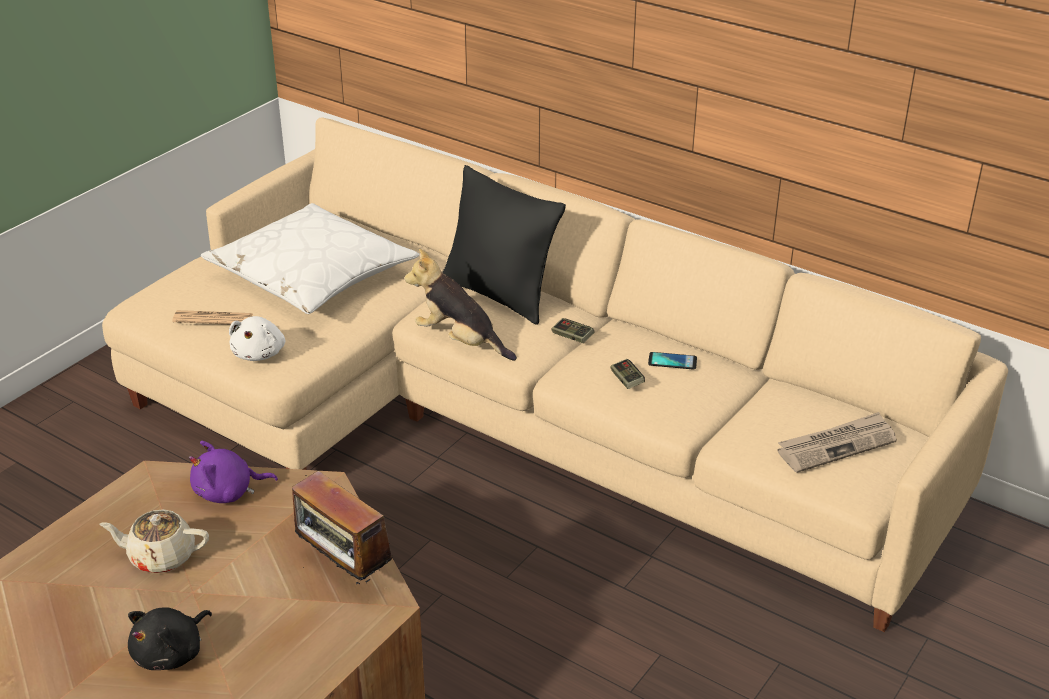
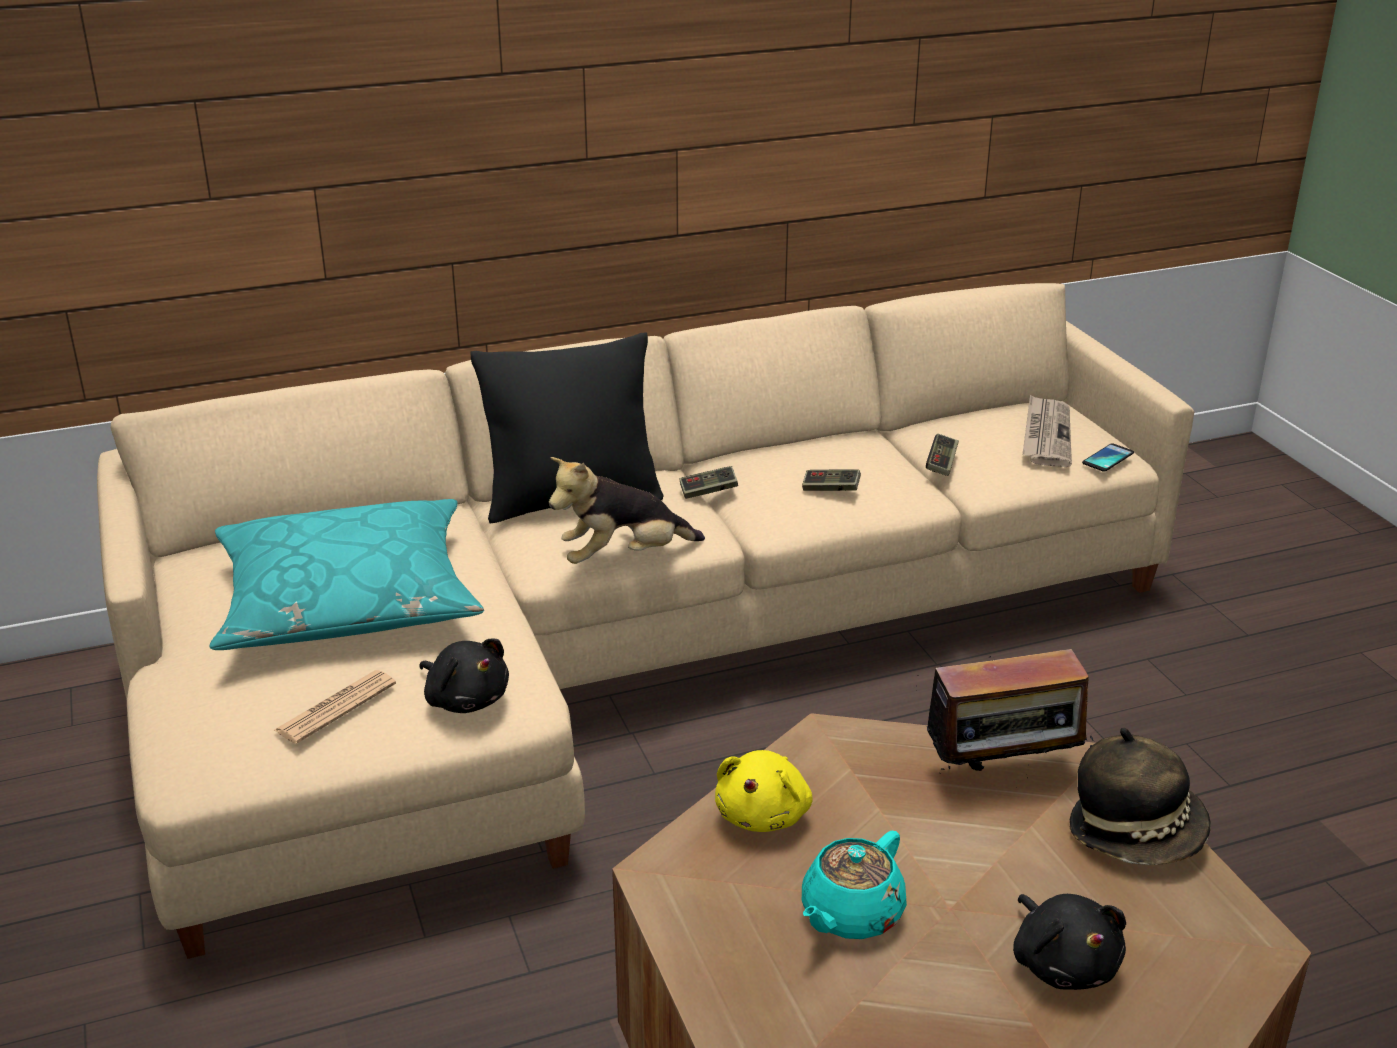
camera: 55 degrees left, 5 degrees down
(161, 556) = (850, 914): beige teapot -> turquoise teapot
(228, 492) = (764, 814): purple plush toy -> yellow plush toy
(260, 353) = (465, 699): white plush toy -> black plush toy
(312, 275) = (347, 600): white pillow -> turquoise pillow
(324, 648) = (1136, 833): none -> hat
(672, 361) = (826, 456): phone -> phone (1108, 458)
(734, 414) = (941, 463): none -> game controller

